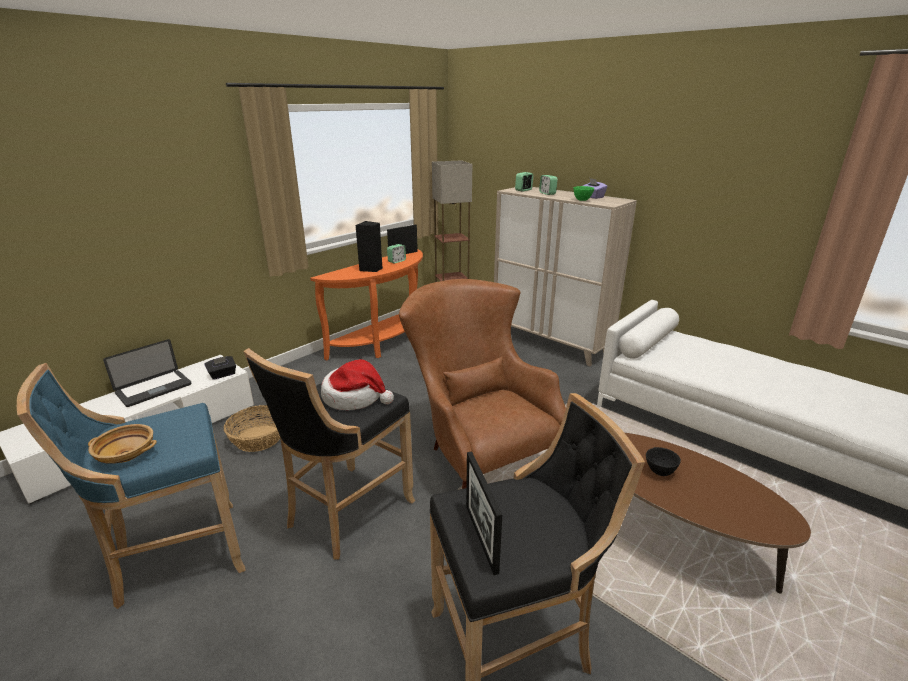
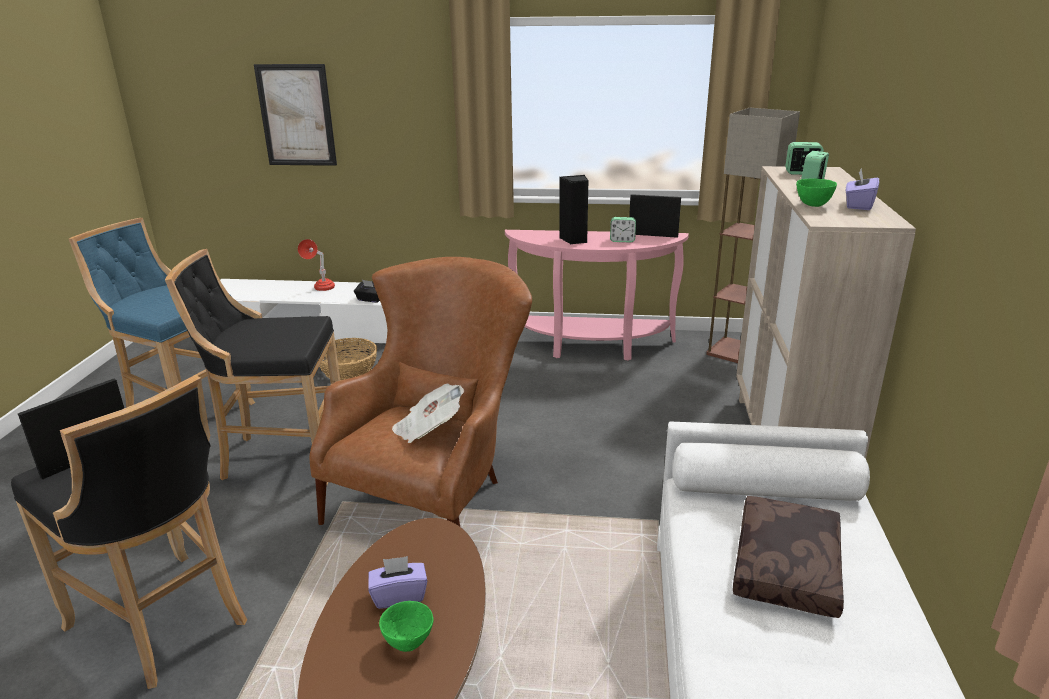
camera: 55 degrees right, 0 degrees up
(76, 215) = (296, 115): none -> picture
(127, 454) = (141, 302): beige bowl -> none
(154, 389) = (321, 289): laptop -> red table lamp
(355, 397) = (284, 336): hat -> none
(384, 343) = (591, 347): orange console table -> pink console table
(505, 401) = (428, 429): none -> newspaper
(660, 472) = (399, 595): black bowl -> purple tissue box
(704, 481) = (408, 642): none -> green bowl
(712, 359) = (788, 568): none -> brown pillow

